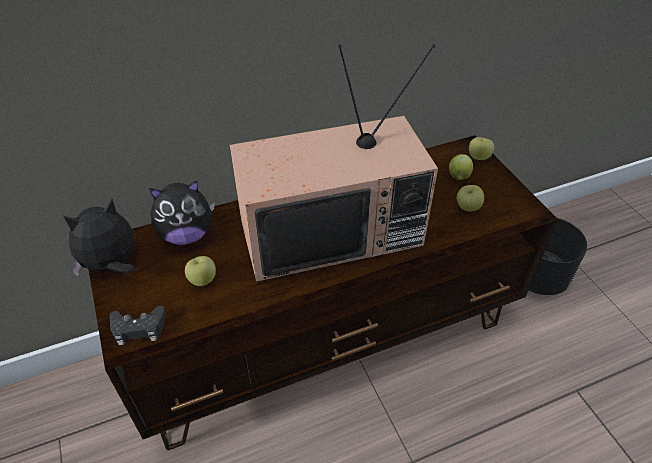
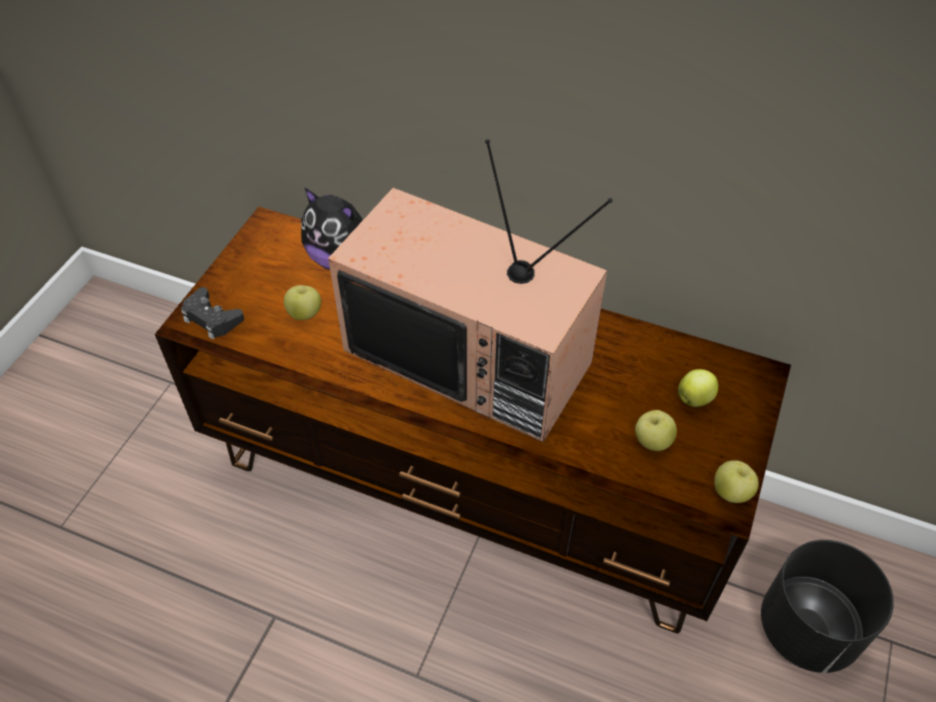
camera: 45 degrees right, 5 degrees up
(112, 265) = (254, 245): plush toy -> none
(478, 158) = (753, 395): apple -> apple (731, 492)

